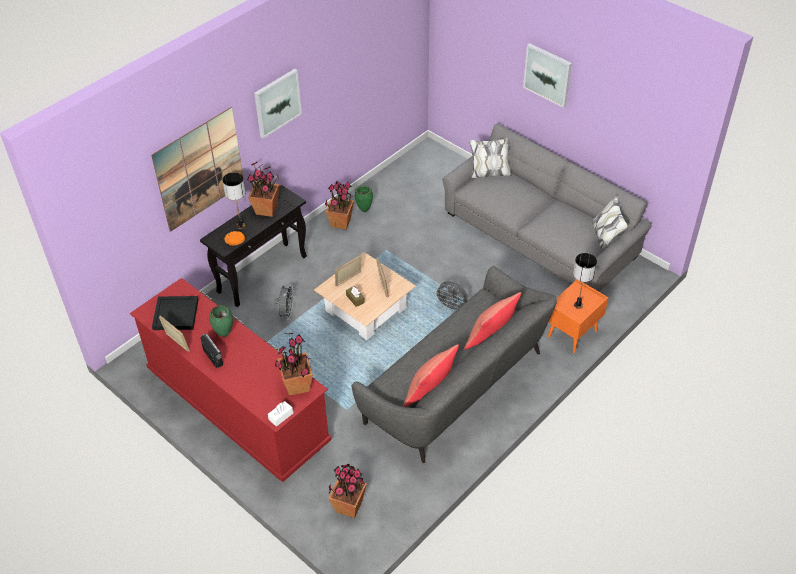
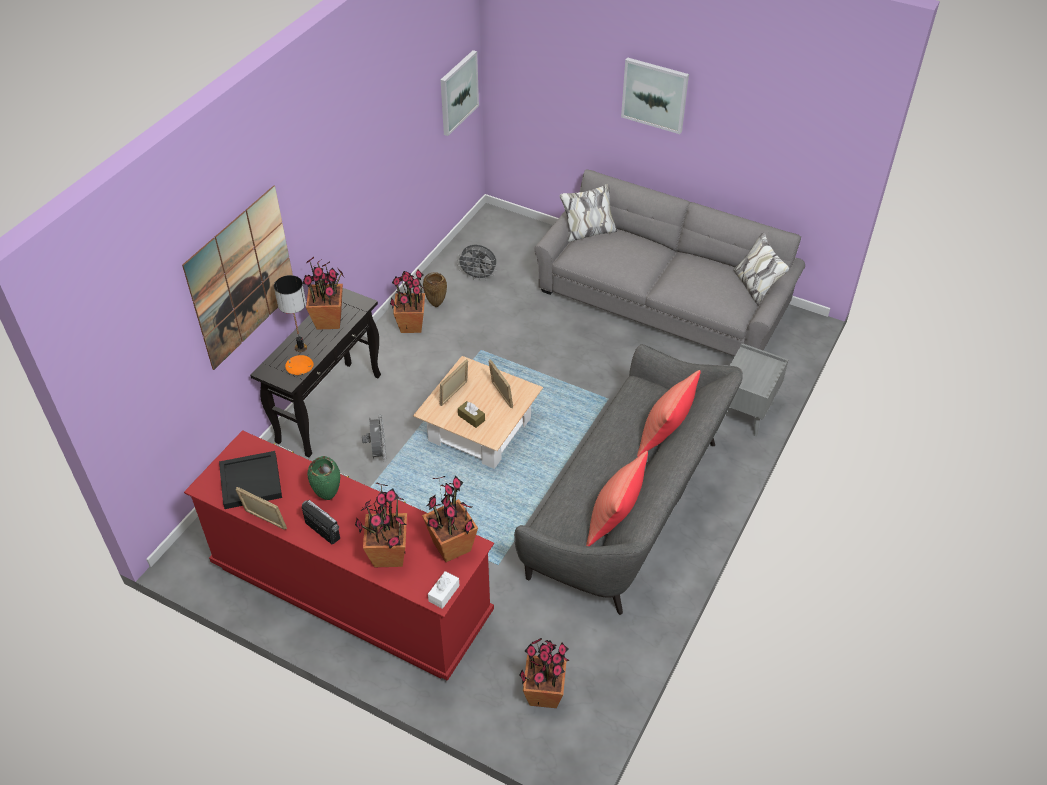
camera: 15 degrees left, 0 degrees up
(252, 383) = (388, 555): none -> potted plant
(277, 102) = (325, 174): picture -> picture (458, 92)
(364, 210) = (436, 305): green vase -> brown vase
(451, 307) = (587, 407): grey fan -> grey fan (478, 276)
(572, 334) = (745, 413): orange nightstand -> grey nightstand
(578, 305) = (755, 375): table lamp -> none

